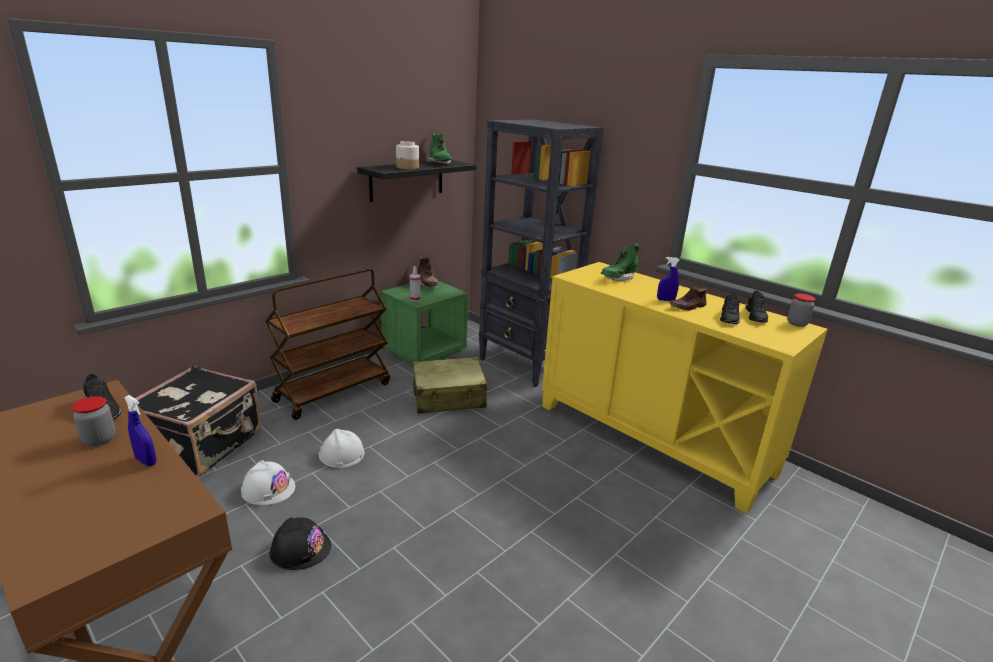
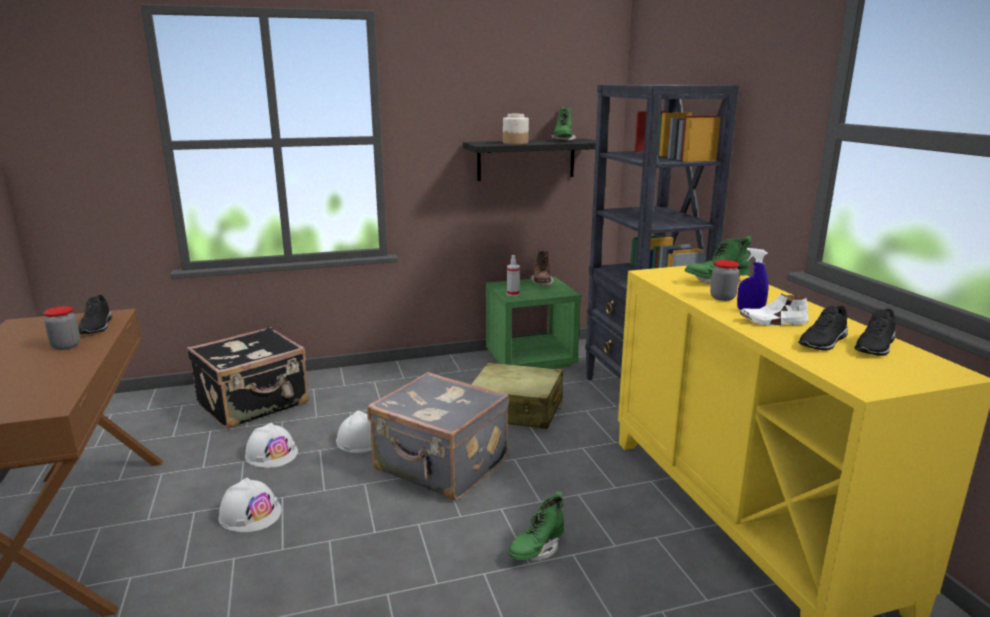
camera: 30 degrees right, 5 degrees down
(146, 461) = (72, 367): blue spray bottle -> none
(300, 548) = (250, 513): black hard hat -> white hard hat
(333, 391) = (404, 381): brown cart -> none
(430, 459) = (440, 466): none -> grey suitcase
(551, 502) = (536, 549): none -> green boot
(687, 307) = (773, 322): brown shoe -> white shoe
(797, 323) = (941, 366): jar -> jar (722, 298)

